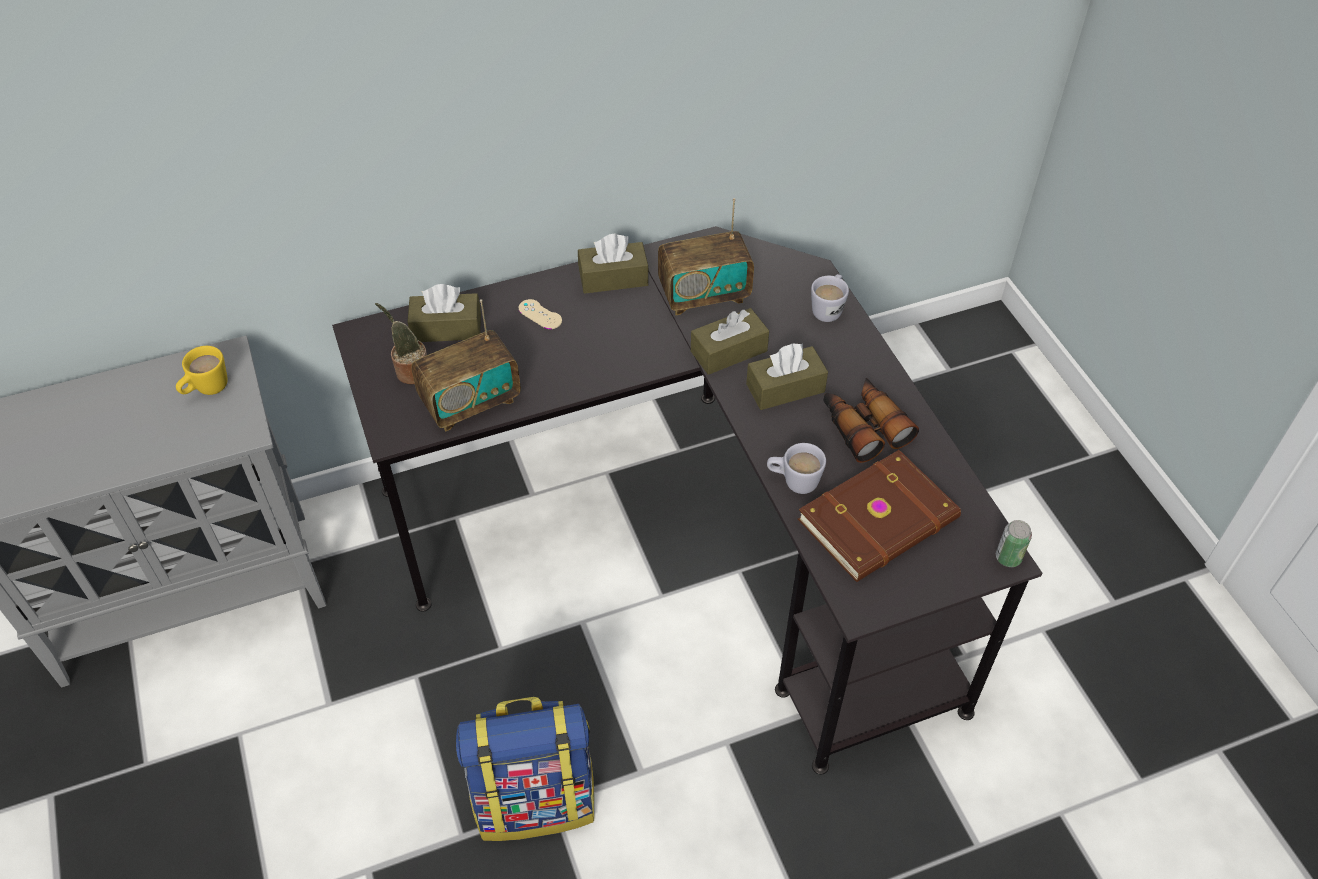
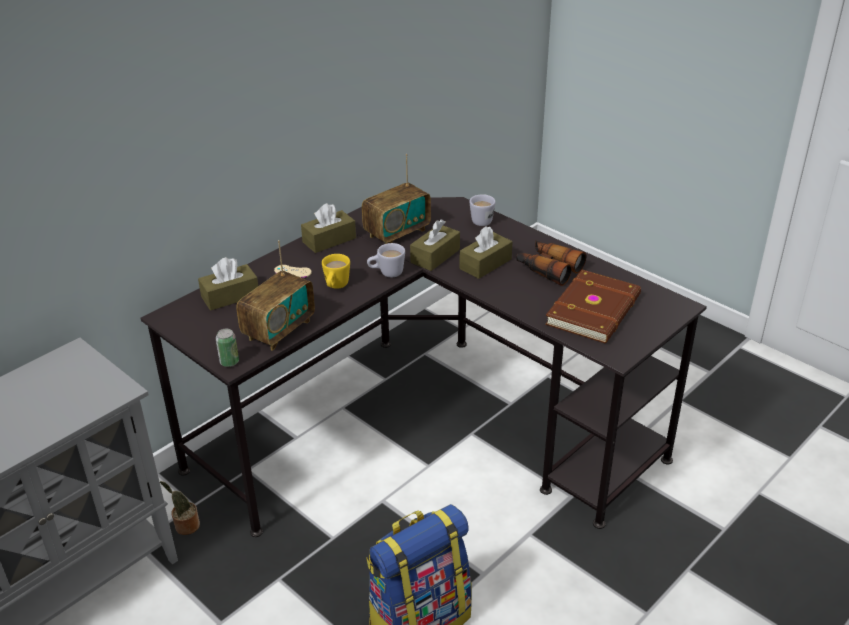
camera: 25 degrees left, 15 degrees down
(206, 390) = (70, 376): yellow mug -> yellow mug (335, 286)
(410, 371) = (221, 326): potted plant -> potted plant (185, 526)
(793, 482) = (527, 307): white mug -> white mug (386, 273)
(1008, 557) = (682, 305): can -> can (229, 362)

